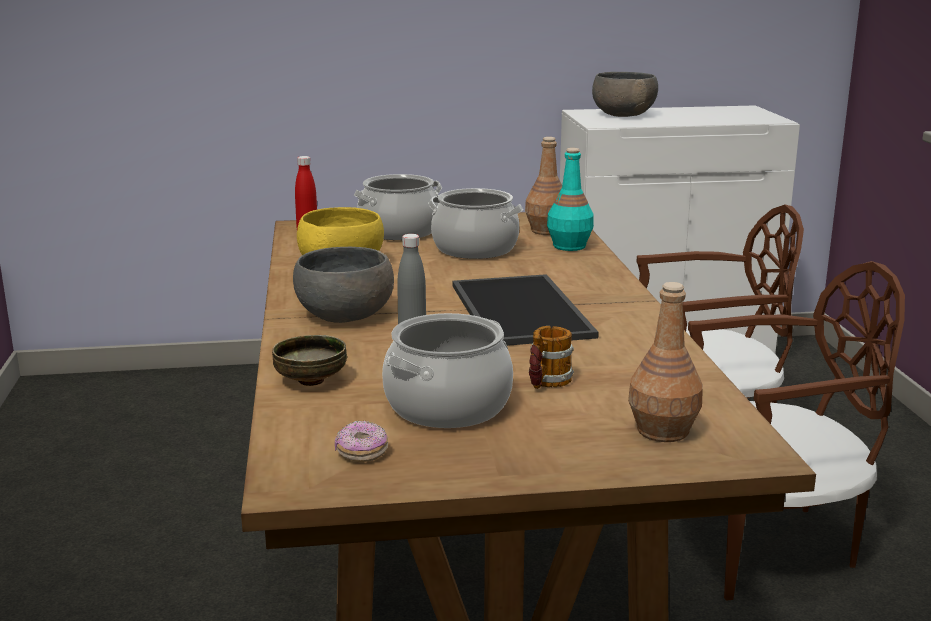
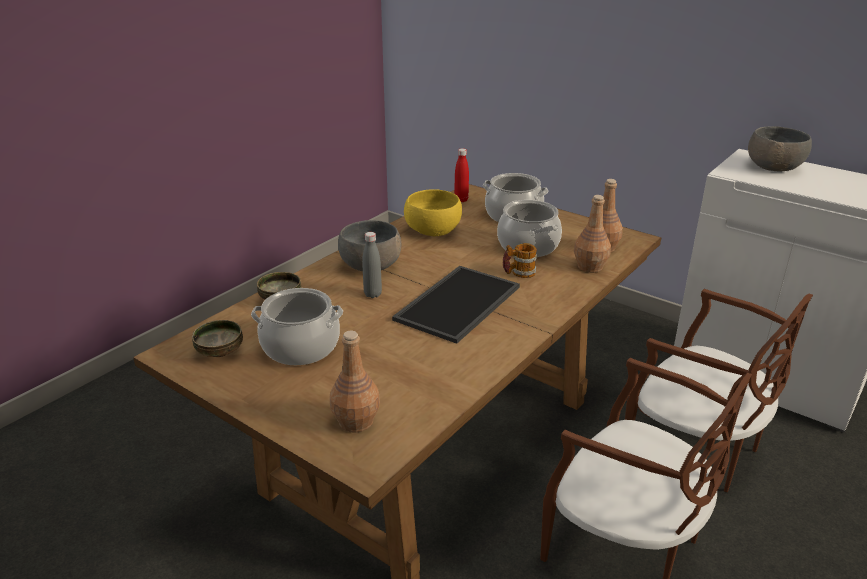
camera: 45 degrees right, 10 degrees up
(361, 453) = (221, 352): donut -> bowl
(546, 383) = (369, 358): mug -> mug (518, 273)
(569, 246) = (590, 266): turquoise bottle -> brown bottle

